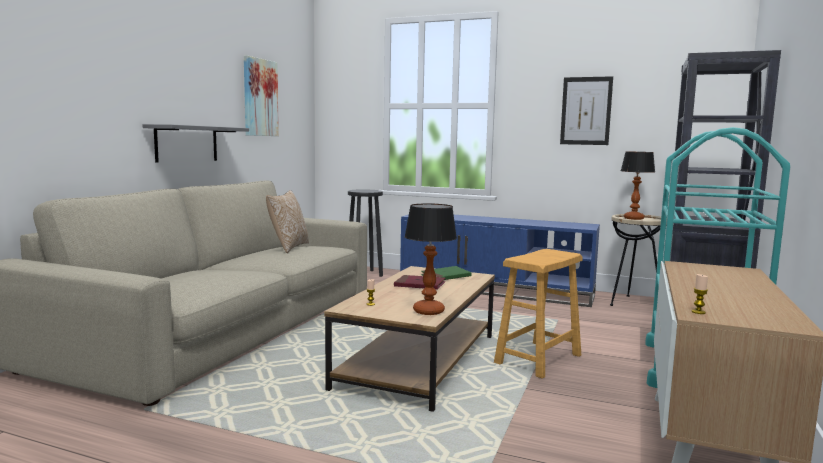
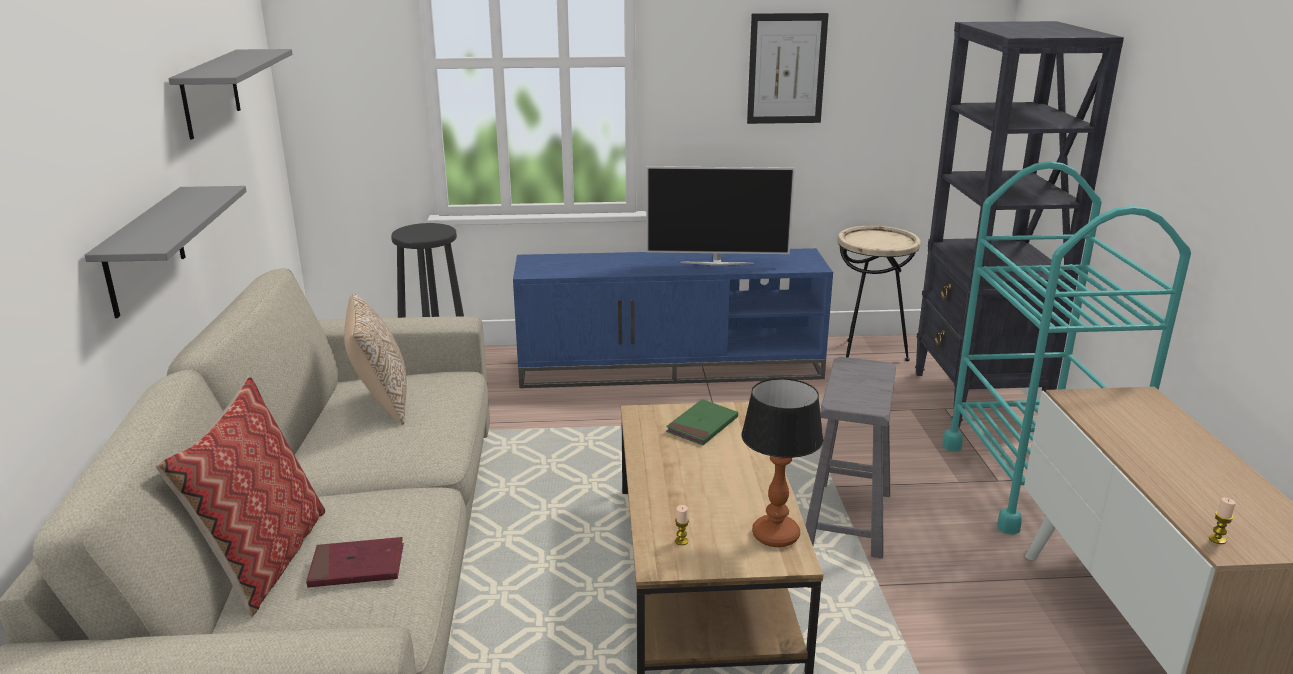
camera: 25 degrees left, 15 degrees up
(167, 277) = (264, 559): none -> pillow
(260, 97) = (210, 93): picture -> grey shelf
(419, 285) = (692, 463): red book -> red book (357, 567)
(525, 222) = (717, 262): none -> television
(538, 359) = (848, 518): brown stool -> grey stool
(634, 218) = (869, 239): table lamp -> none

